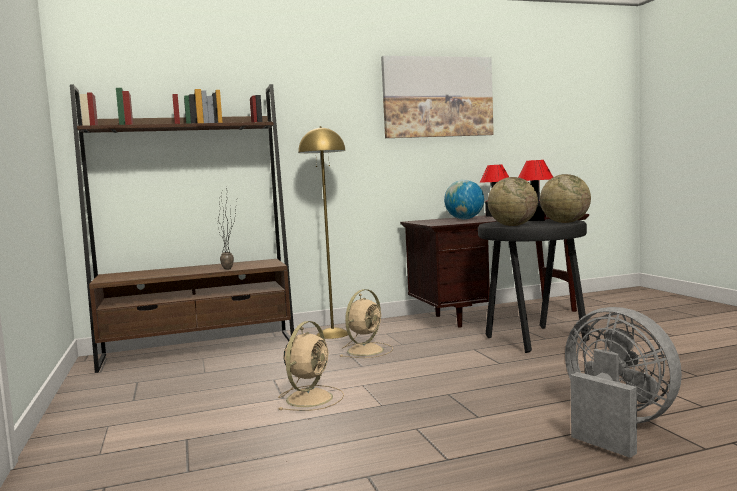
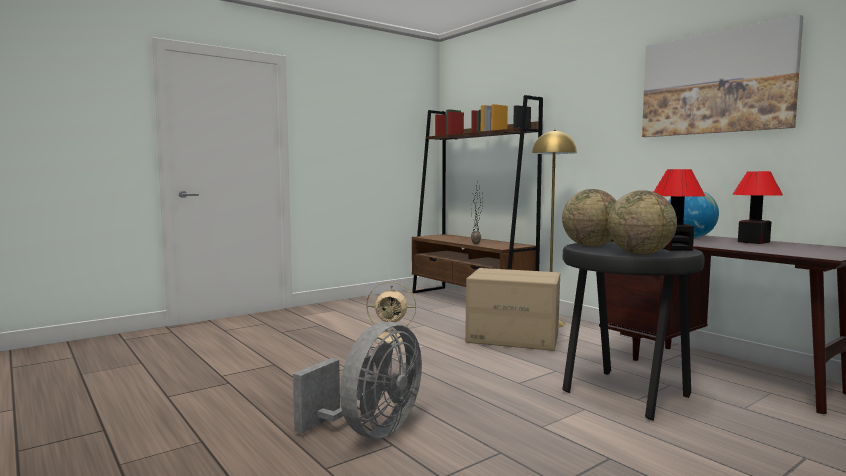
camera: 70 degrees right, 0 degrees up
(366, 350) = (513, 337): beige fan -> cardboard box

